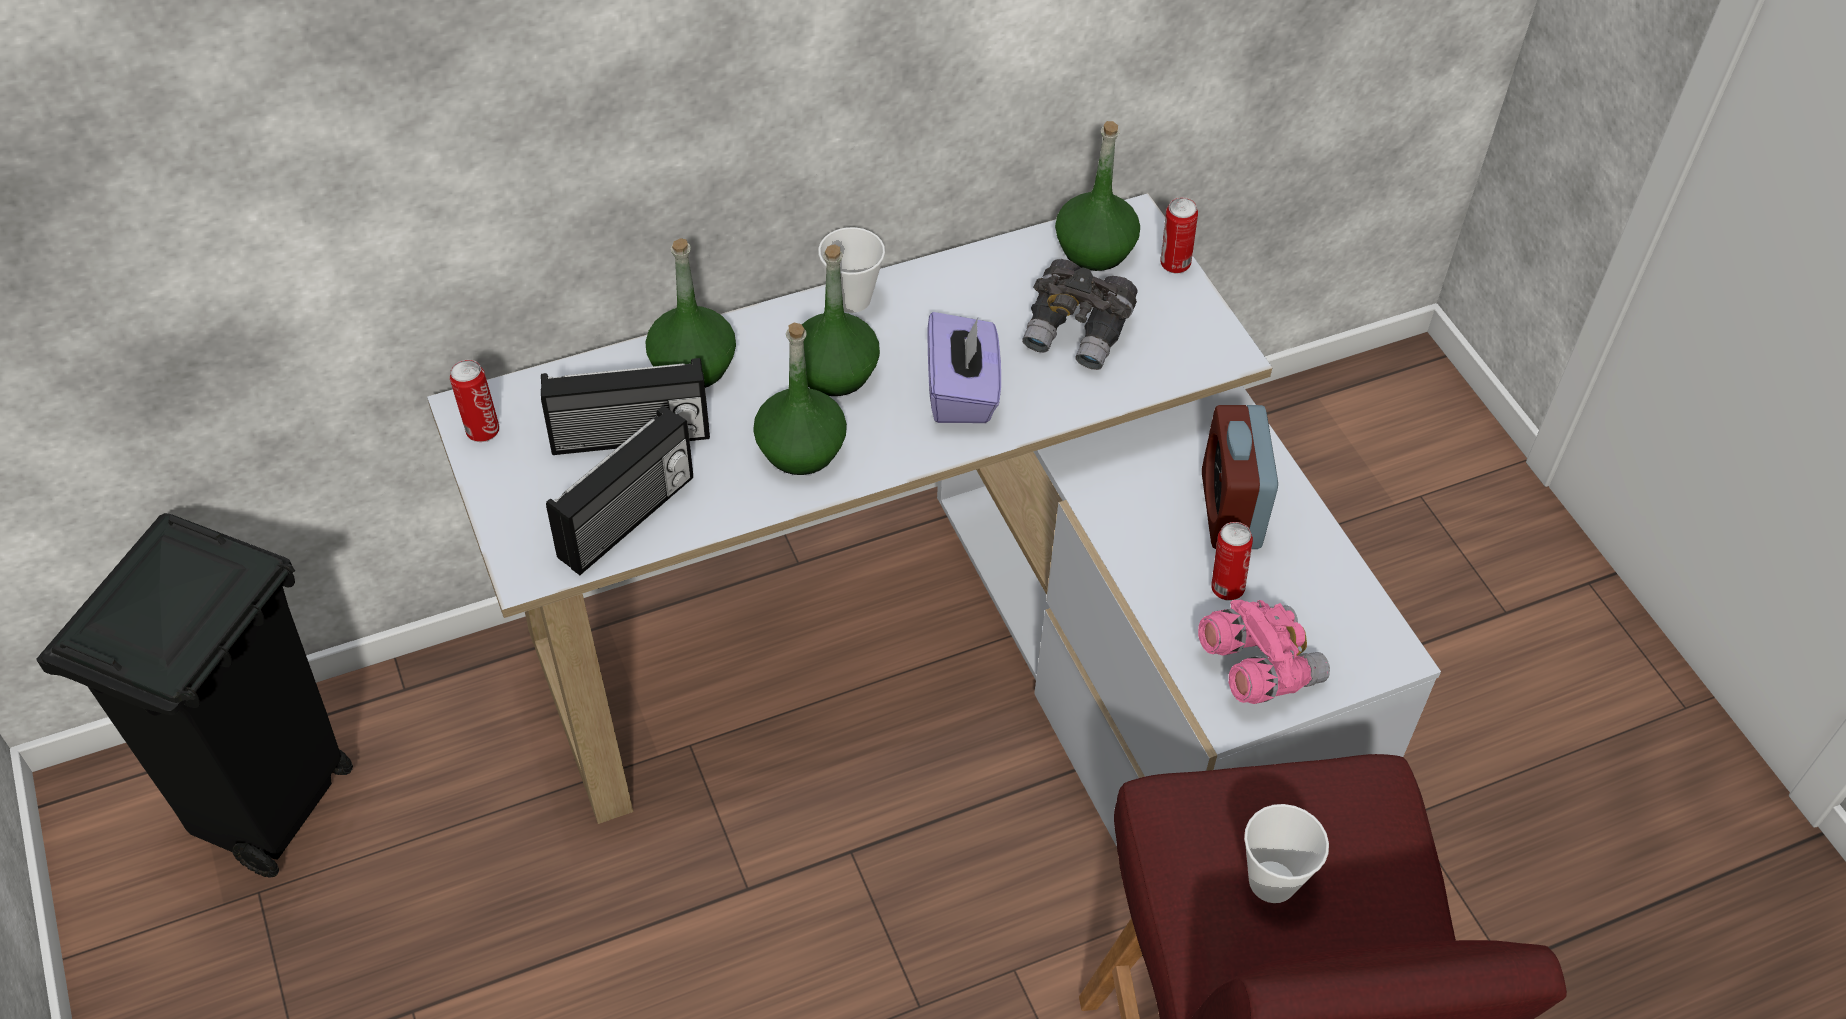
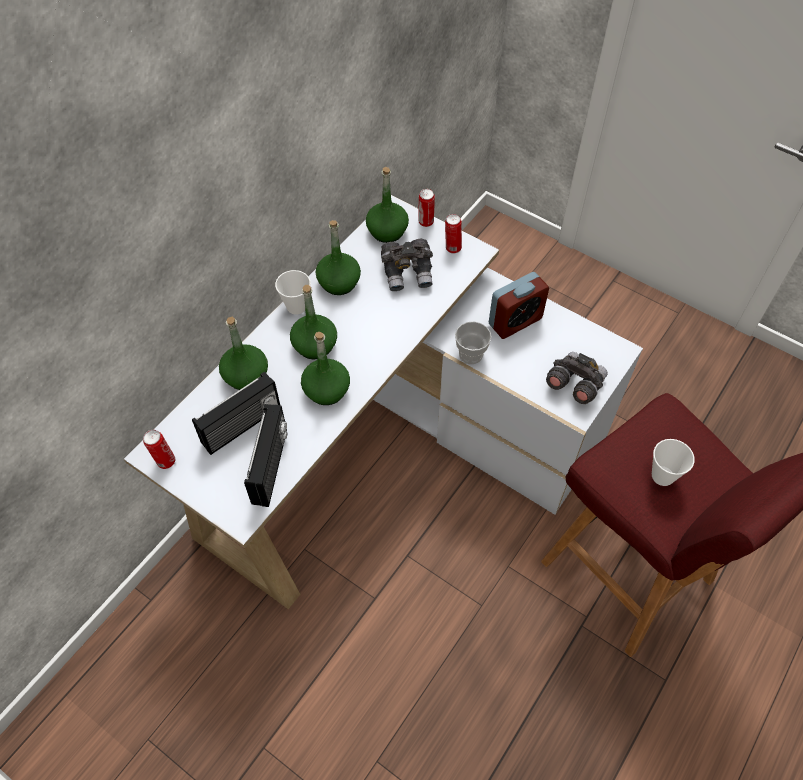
camera: 30 degrees left, 5 degrees up
(267, 810) = (123, 697): black trash can -> none
(949, 293) = (338, 282): none -> green bottle
(962, 392) = (378, 326): purple tissue box -> none
(1108, 525) = (471, 354): none -> cup
(1225, 587) = (537, 357): can -> can (452, 248)
(1230, 510) = (515, 321): alarm clock -> alarm clock turned 90 degrees counterclockwise
(1257, 666) = (574, 384): pink binoculars -> grey binoculars

